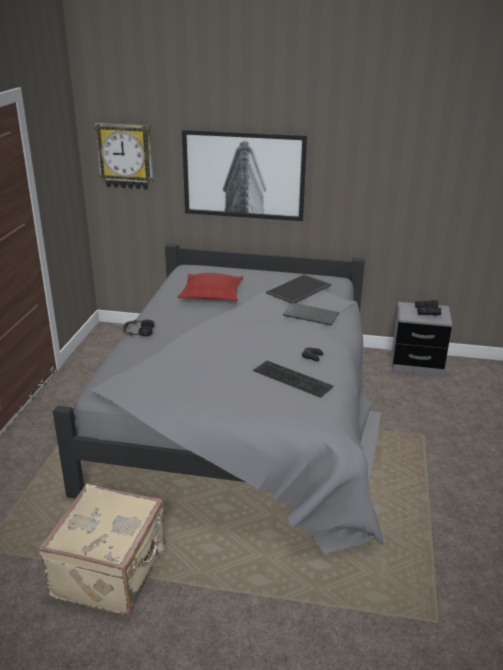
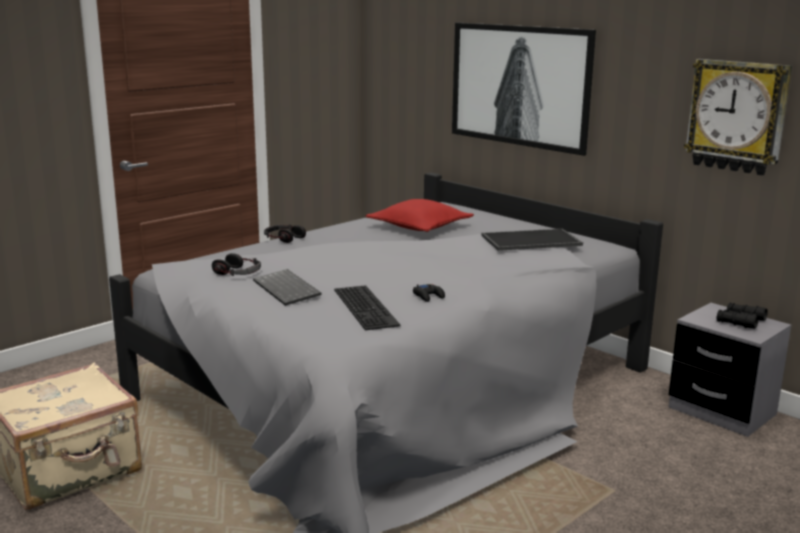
camera: 35 degrees right, 10 degrees down
(126, 156) = (401, 56): wall clock -> wall clock (737, 116)
(168, 377) = (238, 272): none -> headphones
(311, 315) = (502, 264): keyboard -> keyboard (288, 289)

